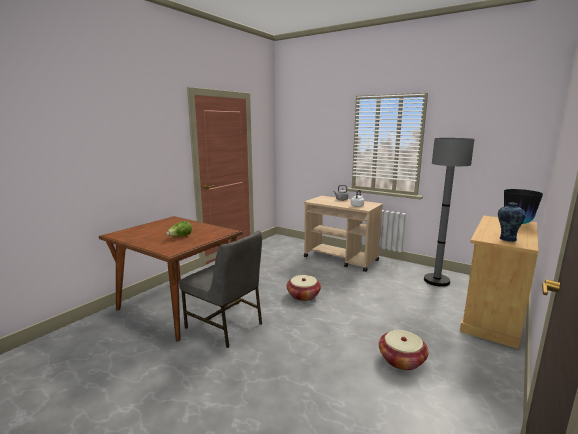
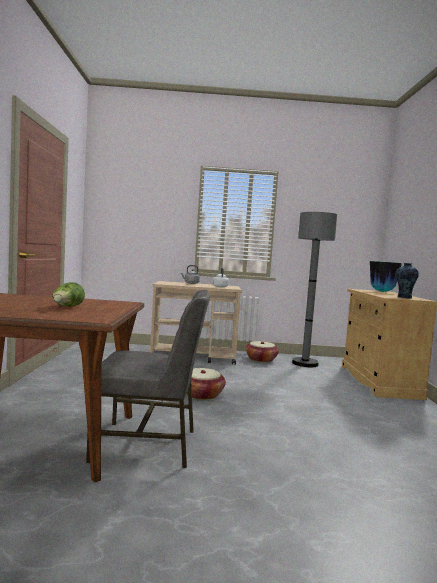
camera: 35 degrees left, 10 degrees down
(401, 360) = (370, 428): basket -> basket (261, 359)

